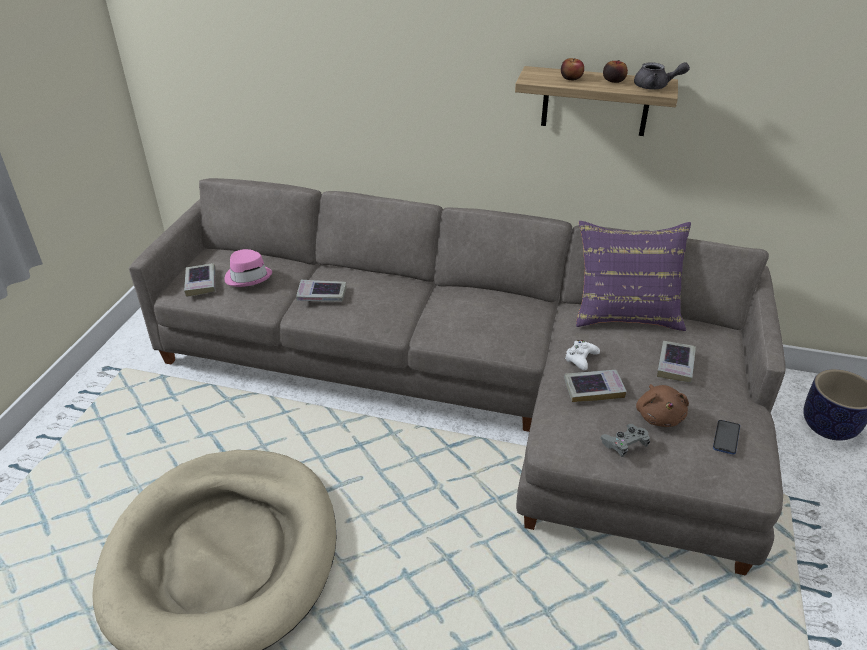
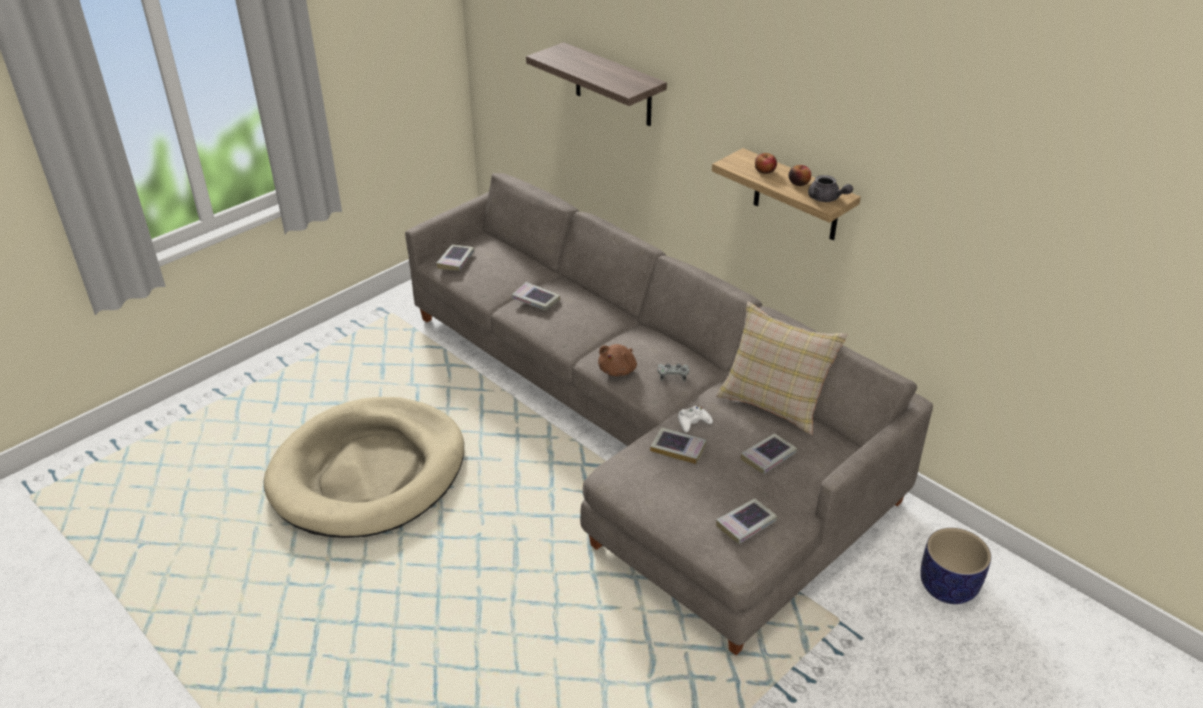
camera: 30 degrees right, 0 degrees up
(248, 276) = (493, 266): pink hat -> none
(341, 40) = (613, 85): none -> shelf
(624, 445) = (659, 496): grey game controller -> grey game controller (672, 376)
(626, 312) = (775, 401): purple pillow -> beige pillow
(659, 416) = (709, 488): brown plush toy -> brown plush toy (618, 370)
(726, 438) = (746, 524): phone -> book

